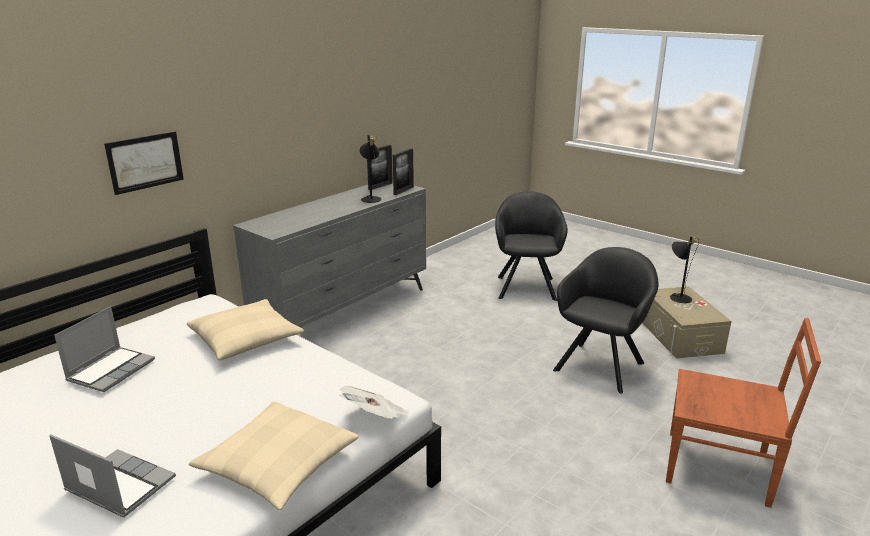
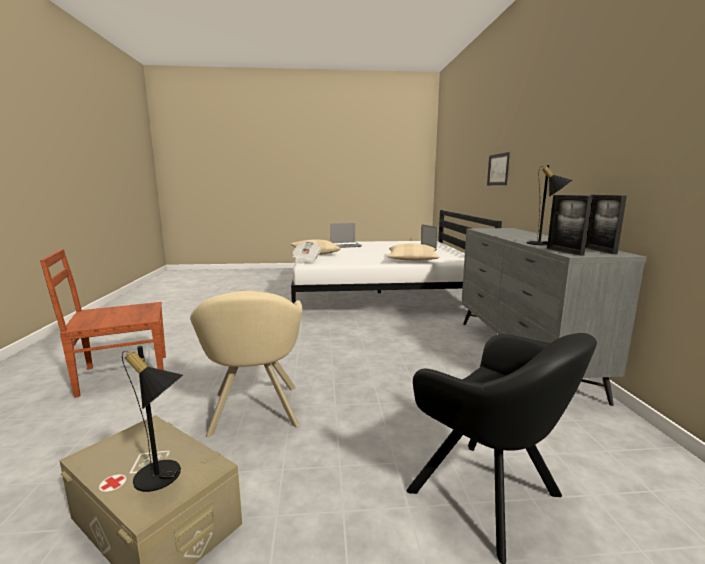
camera: 135 degrees right, 10 degrees down
(601, 364) = (254, 412): black armchair -> beige armchair

